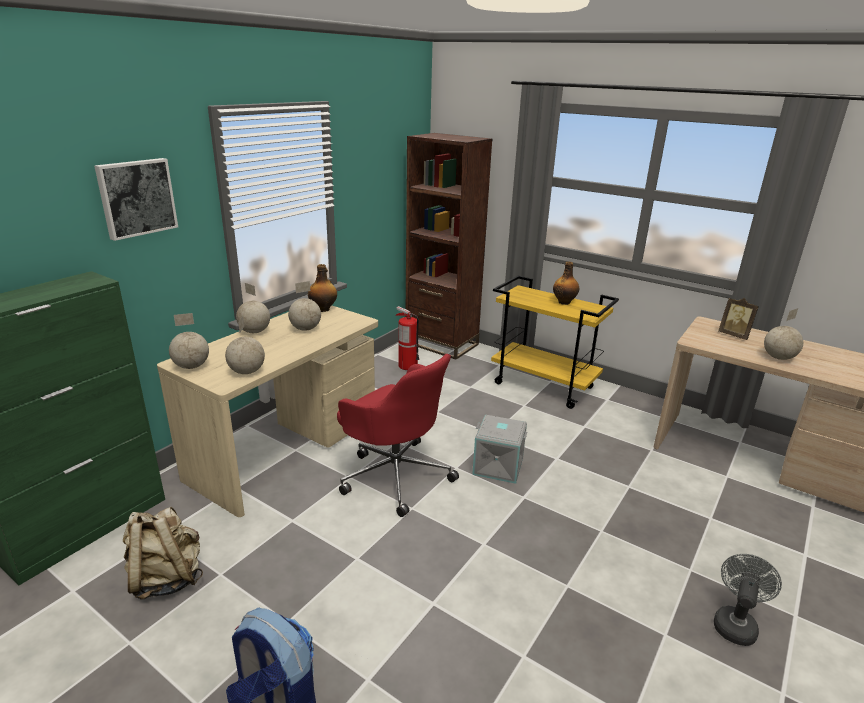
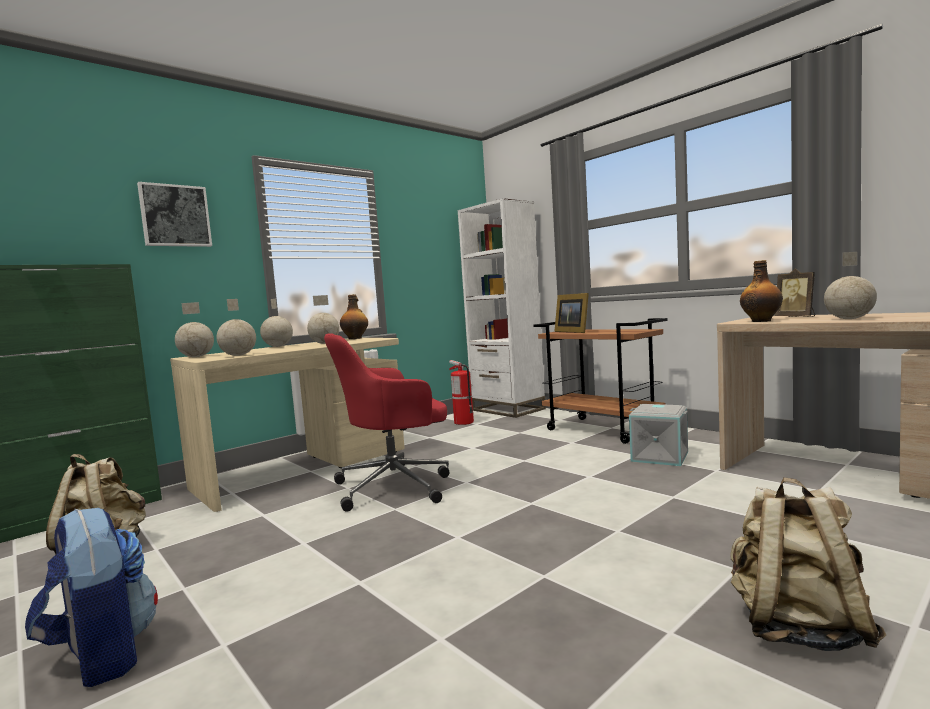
camera: 15 degrees right, 20 degrees down
(395, 474) = (396, 486): red office chair -> red office chair turned 105 degrees clockwise
(441, 344) = (507, 409): brown bookcase -> white bookcase
(498, 465) = (516, 481): grey storage box -> grey storage box (660, 456)
(529, 298) = (572, 331): none -> picture frame
(544, 385) = (603, 430): yellow cart -> brown cart
(564, 302) = (609, 330): bottle -> bottle (761, 321)
(735, 623) = (797, 628): grey fan -> beige backpack

